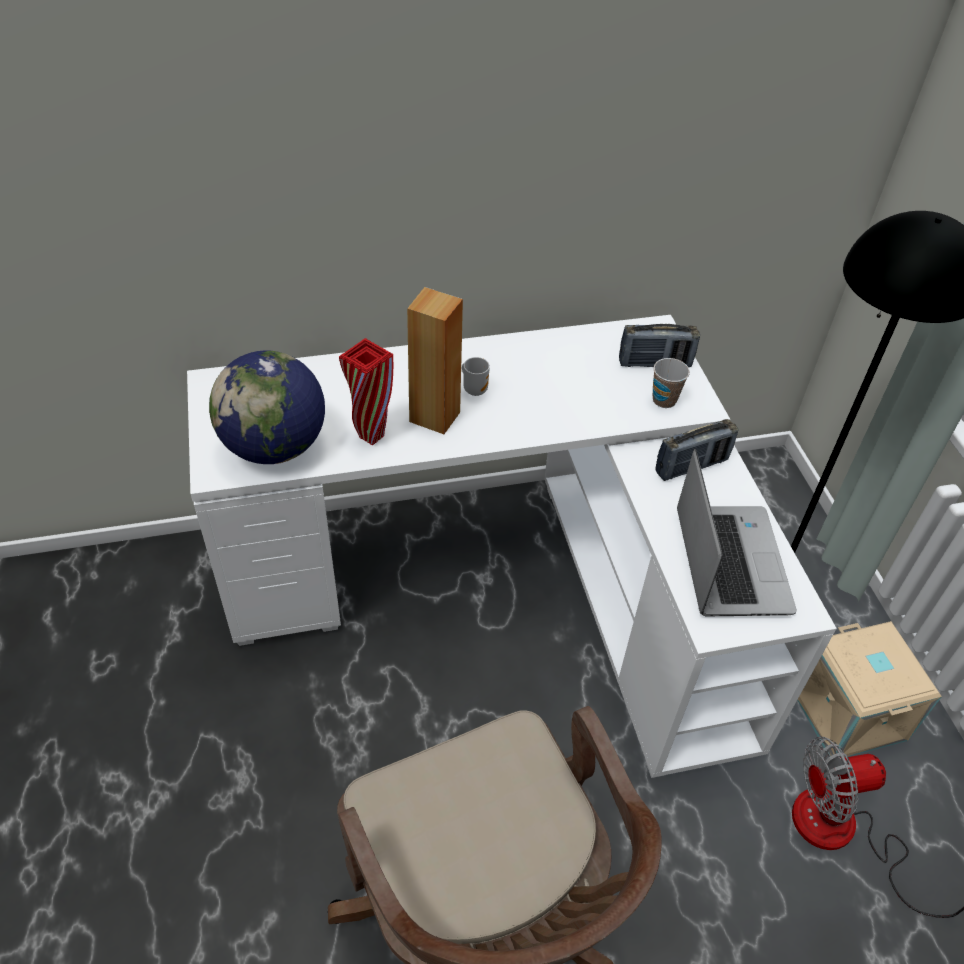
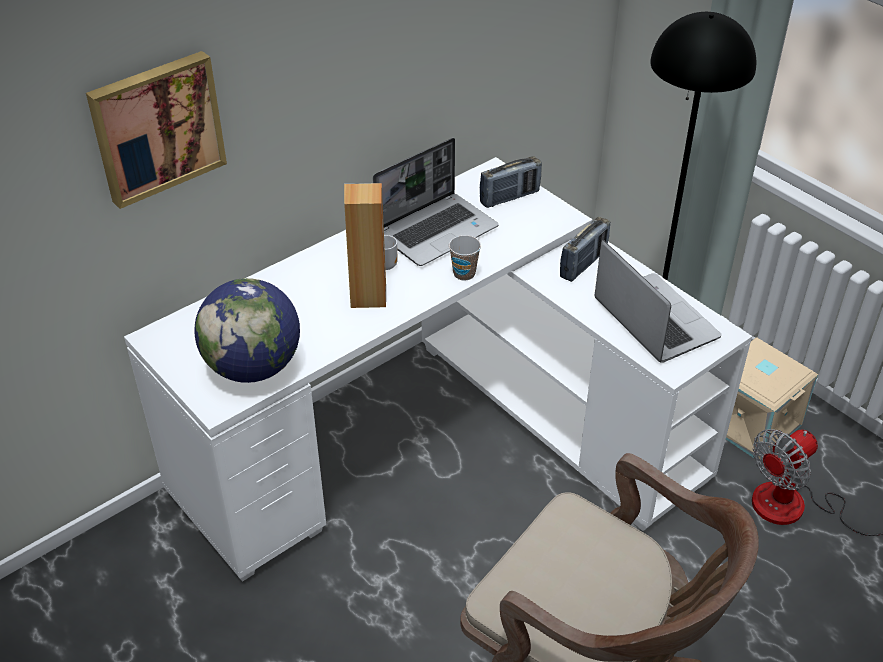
camera: 25 degrees left, 5 degrees down
(241, 164) = (156, 127): none -> picture
(371, 436) = (328, 330): red vase -> none
(553, 372) = (437, 230): none -> laptop
(664, 400) = (535, 222): cup -> cup (464, 274)

